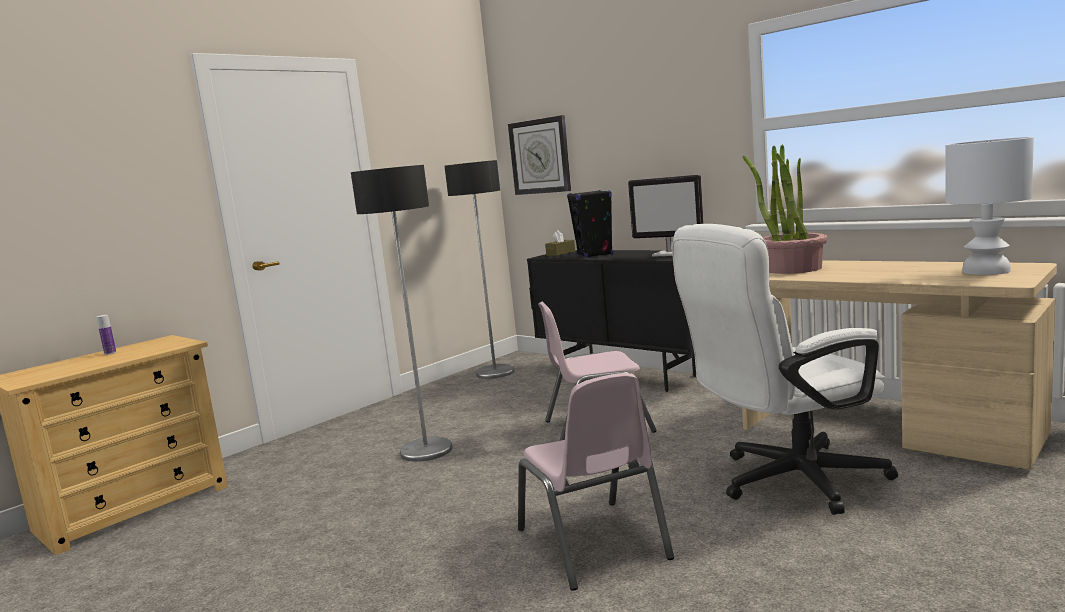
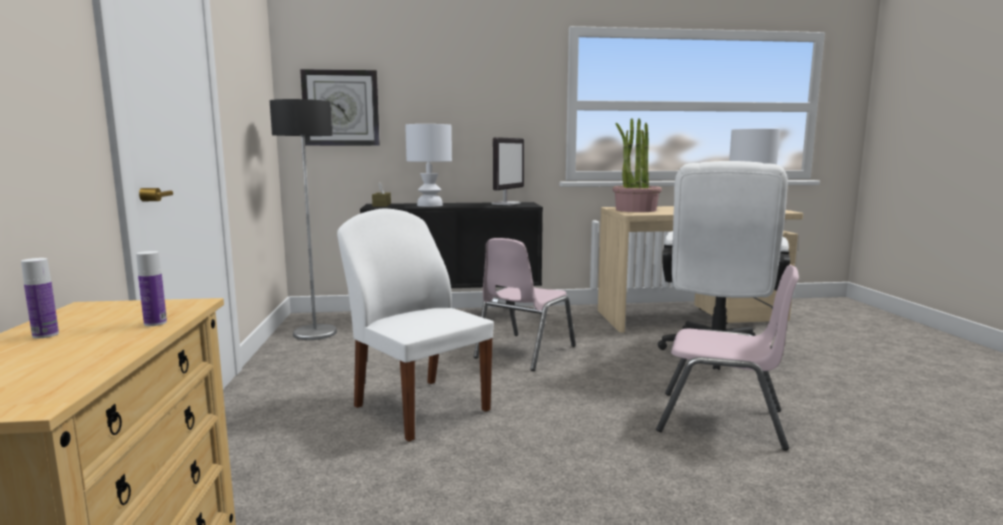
camera: 50 degrees left, 0 degrees up
(143, 353) = (155, 323): none -> bottle
(427, 450) = (419, 407): floor lamp -> white chair
(595, 255) = (430, 205): black speaker -> white table lamp
(669, 254) = (506, 204): monitor -> monitor turned 45 degrees counterclockwise

